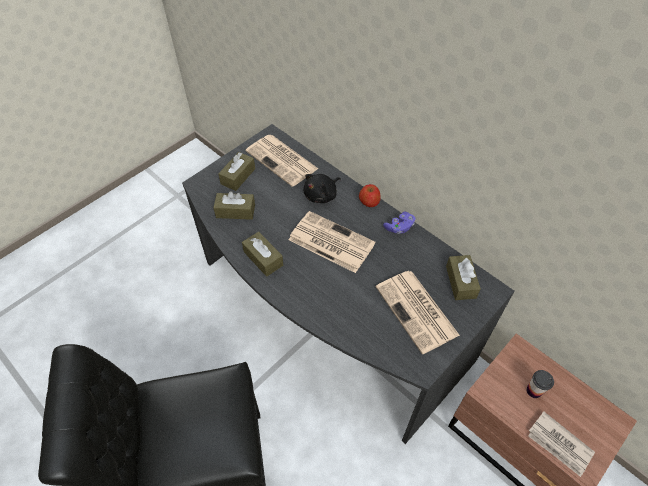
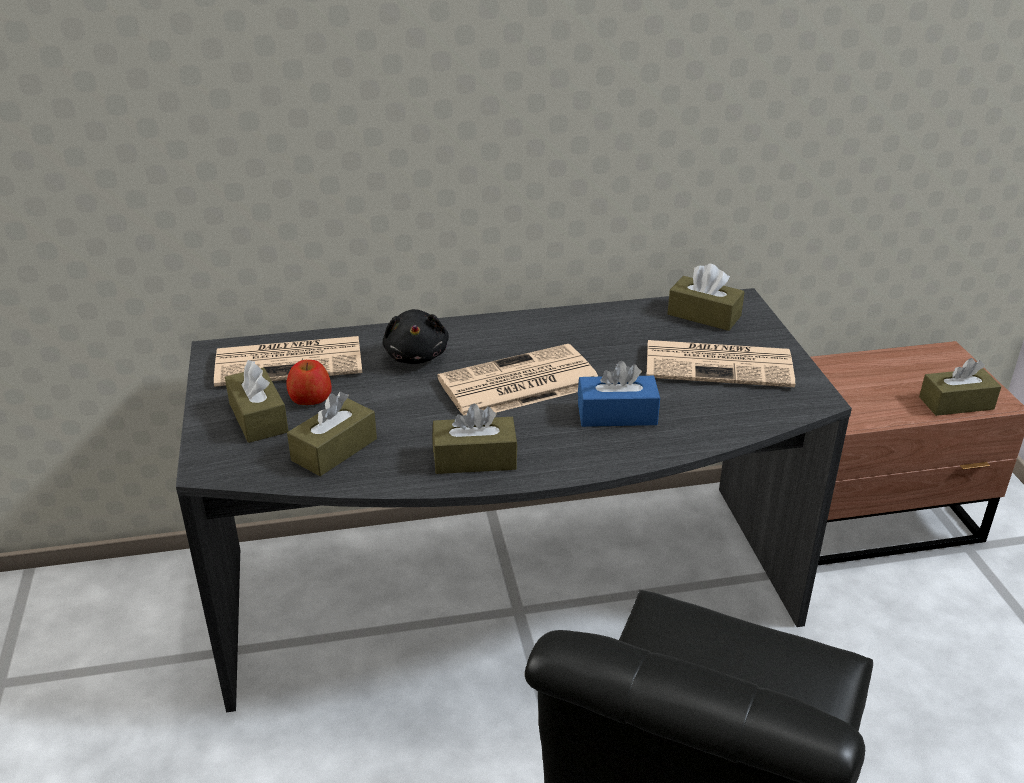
camera: 55 degrees left, 20 degrees down
(336, 291) = (617, 414): none -> blue tissue box
(369, 201) = (483, 323): apple -> apple (310, 399)
(399, 227) = (561, 320): purple game controller -> none
(533, 391) = (870, 386): cup -> none
(559, 445) = (956, 403): newspaper -> brown tissue box

